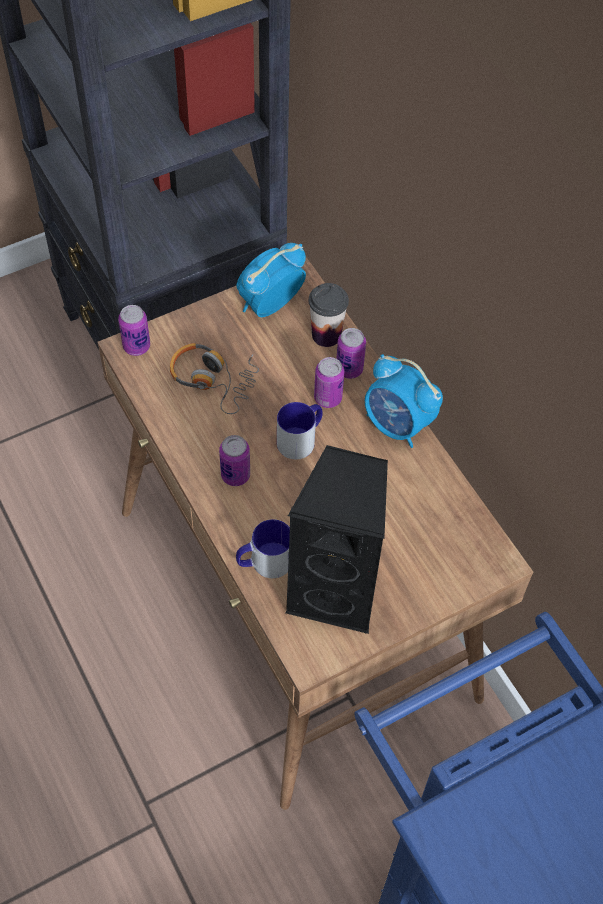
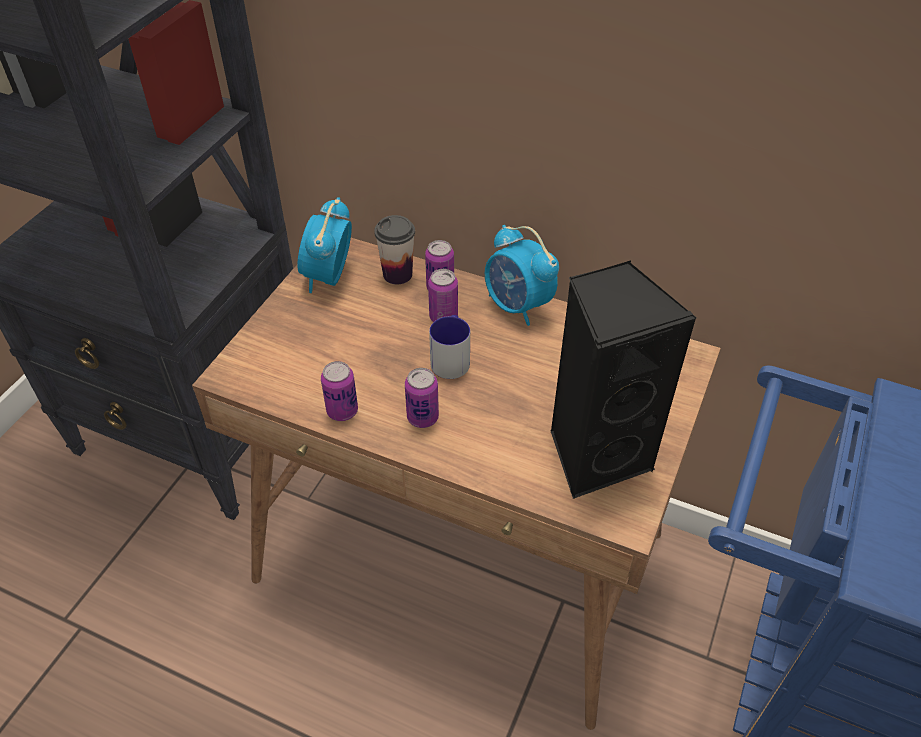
camera: 35 degrees left, 10 degrees down
(136, 346) = (235, 368): can -> can (342, 411)
(213, 380) = (332, 357): headphones -> none
(264, 562) = (515, 470): mug -> none
(397, 425) = (518, 306): alarm clock -> alarm clock turned 45 degrees clockwise

